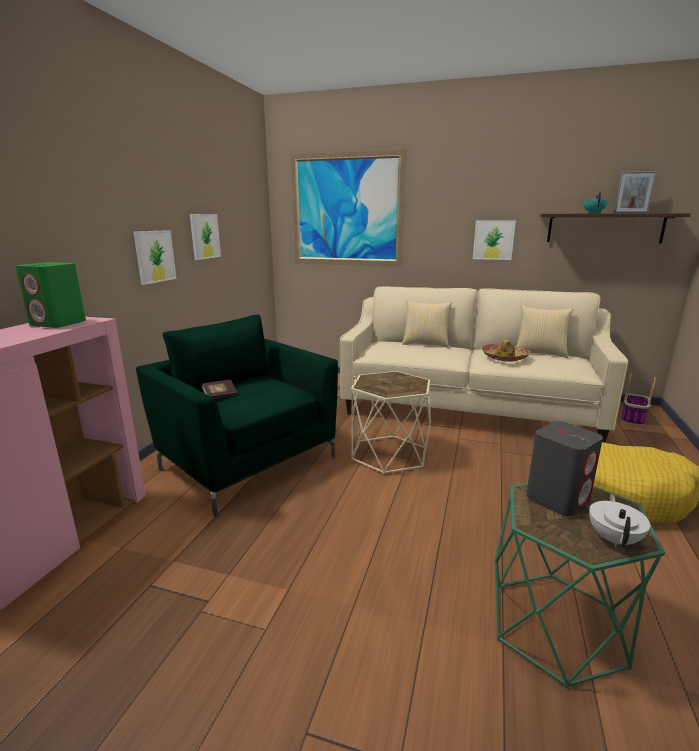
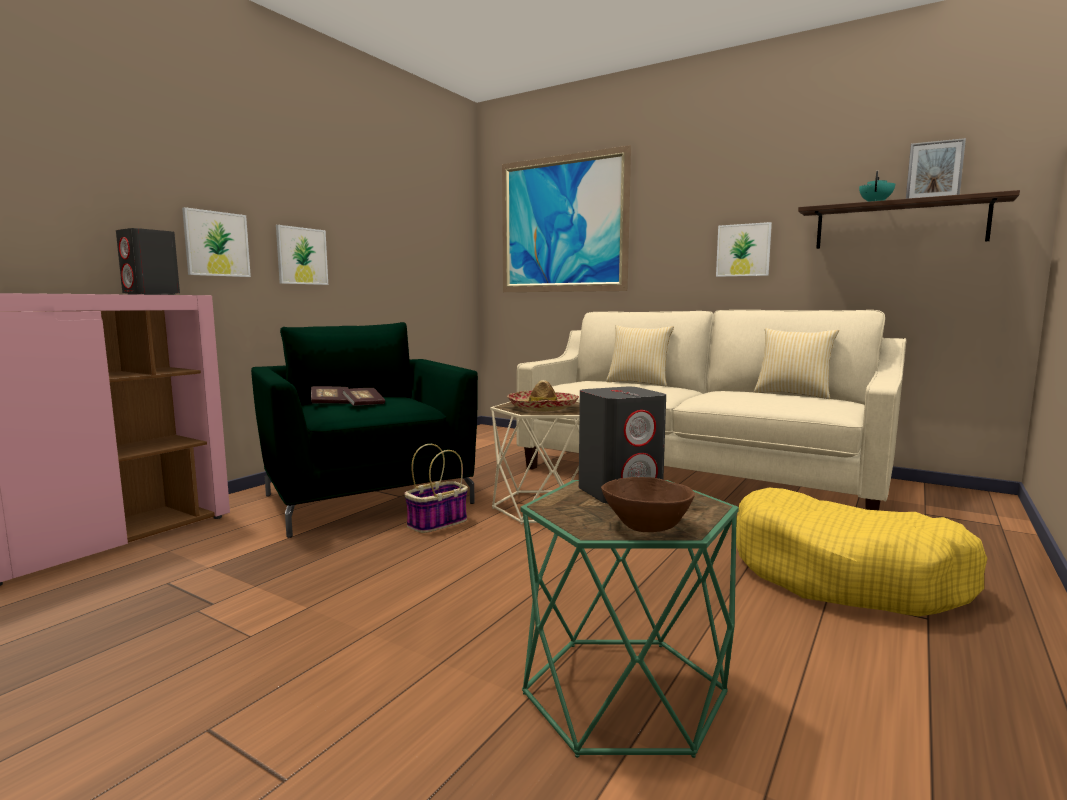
camera: 15 degrees right, 10 degrees down
(58, 323) = (151, 294): green speaker -> grey speaker
(205, 236) = (375, 245): picture -> picture (216, 244)
(252, 396) = (364, 405): none -> book
(504, 357) = (731, 394): hat -> hat (543, 408)
(614, 539) = (647, 525): white teapot -> brown bowl
(633, 418) = (955, 505): basket -> basket (437, 523)

